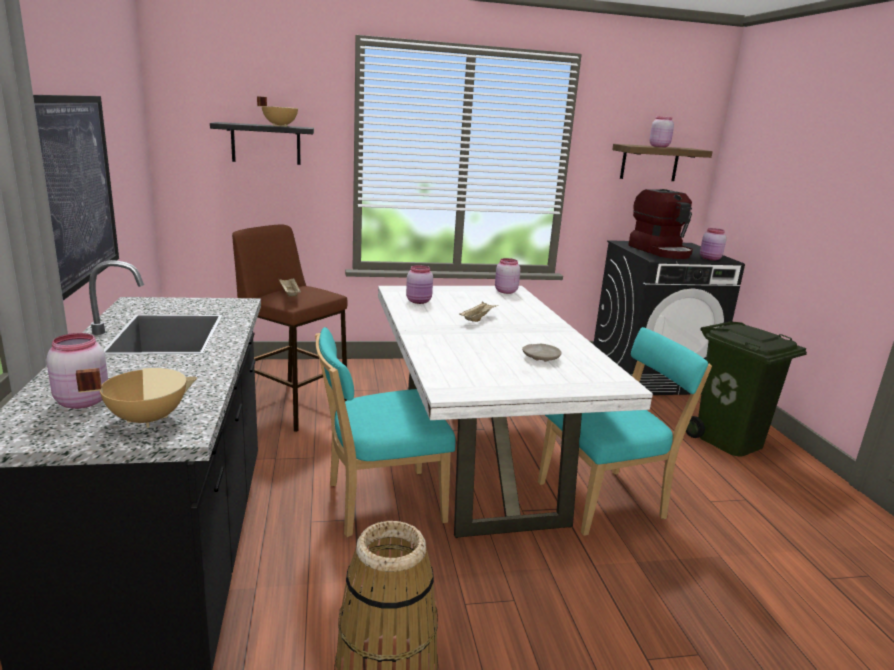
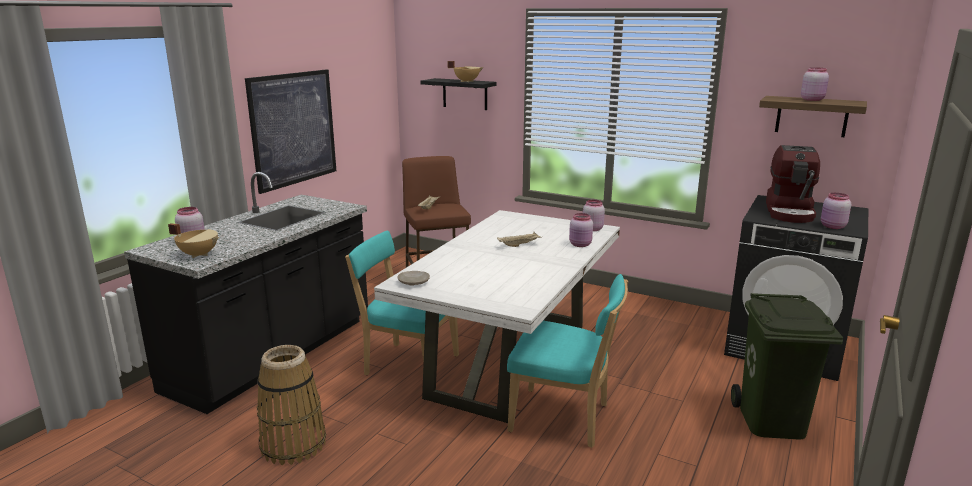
camera: 40 degrees right, 0 degrees up
(419, 301) = (504, 226): pink jar -> pink jar (580, 245)
(541, 358) = (503, 279): beige plate -> beige plate (414, 282)

